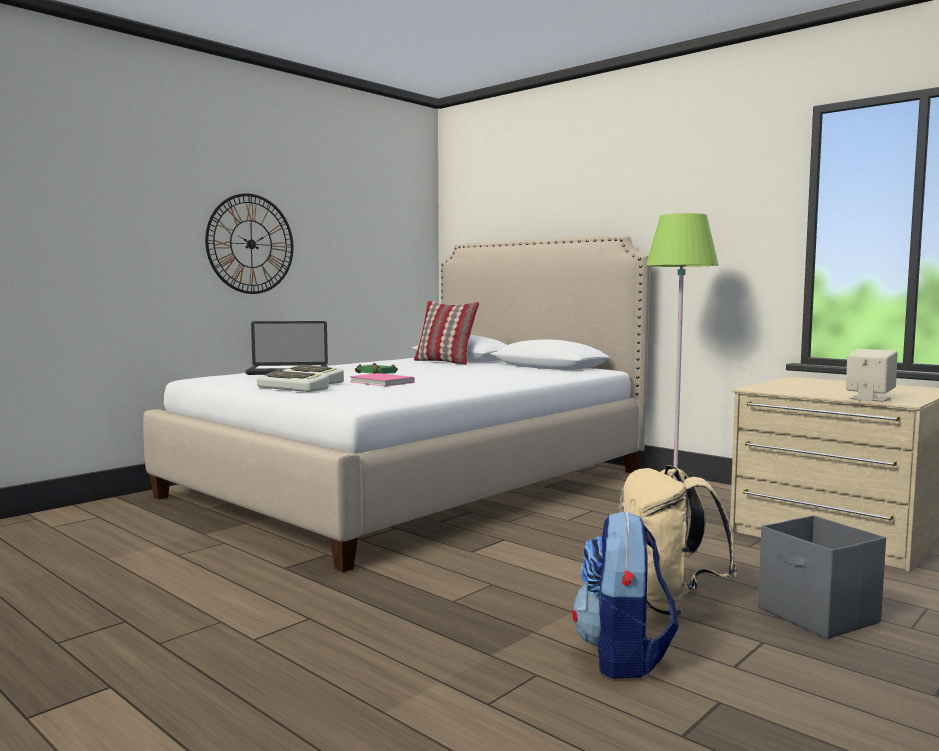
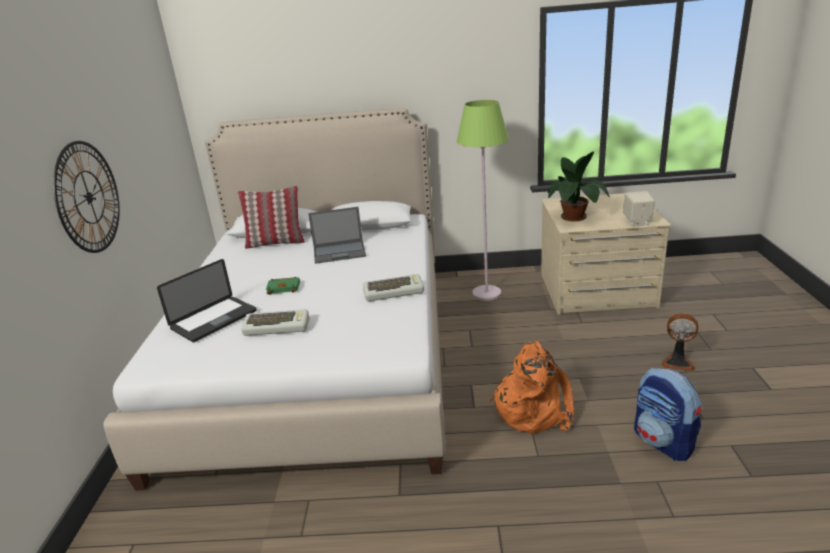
camera: 40 degrees left, 20 degrees up
(294, 388) = (295, 347): keyboard -> keyboard (394, 291)
(381, 382) = (328, 304): pink book -> none
(477, 371) = (340, 252): none -> laptop
(526, 575) = (533, 409): none -> orange backpack
(667, 603) = (620, 391): beige backpack -> none
(787, 386) = (574, 217): none -> potted plant
(818, 616) = (677, 362): grey storage box -> fan

